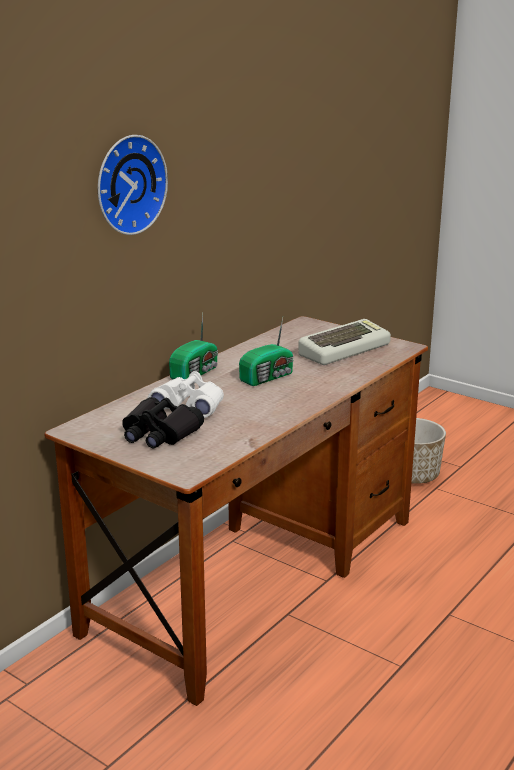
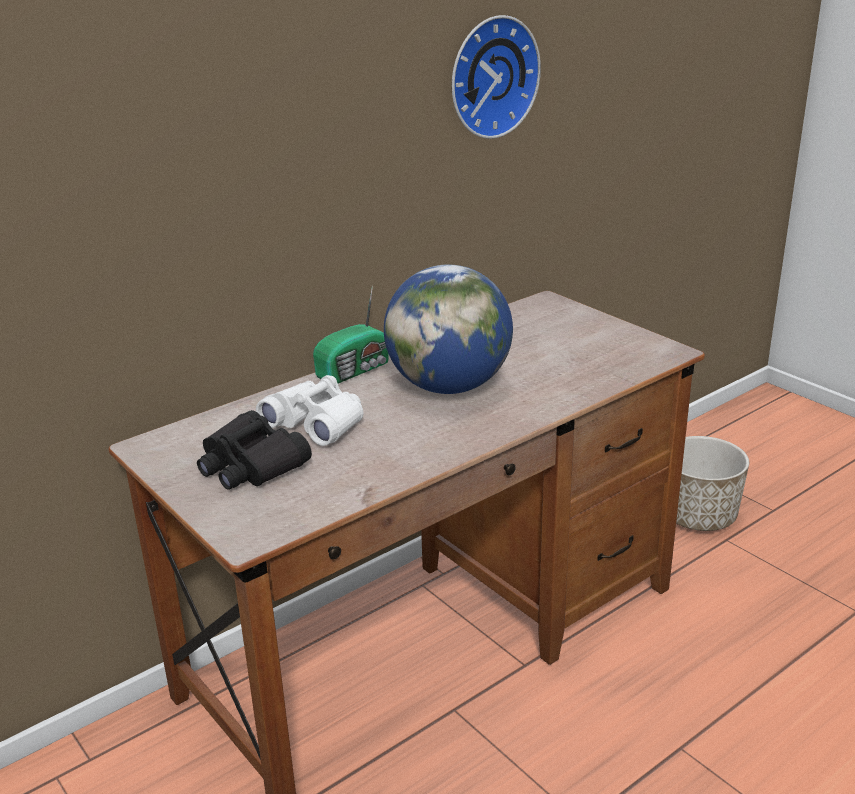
camera: 15 degrees right, 5 degrees up
(127, 184) = (242, 106): wall clock -> wall clock (490, 76)
(268, 377) = (449, 386): radio -> globe
(343, 349) = (578, 349): keyboard -> none

